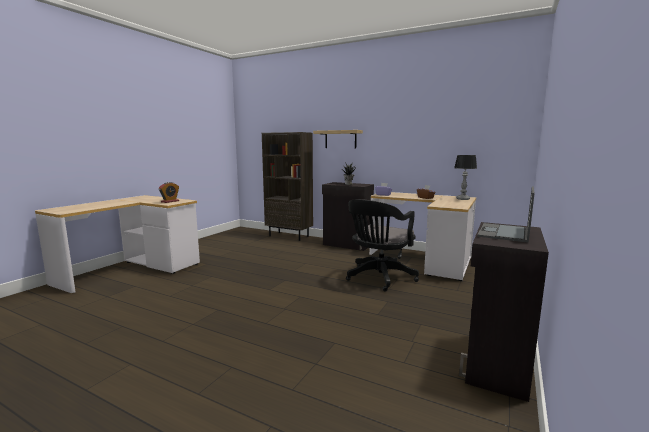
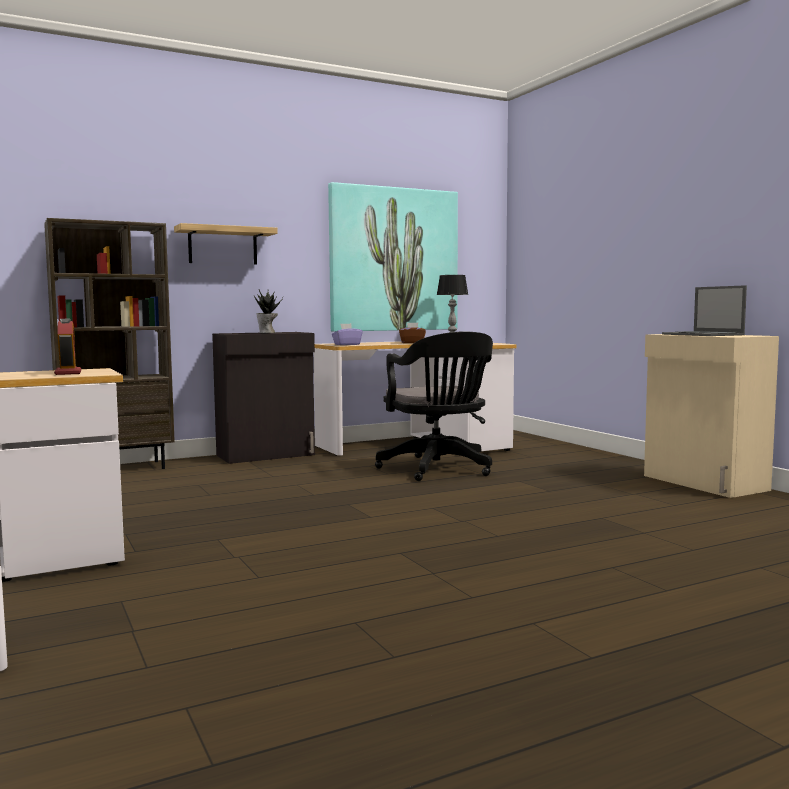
camera: 55 degrees left, 5 degrees down
(438, 144) = (393, 260): none -> picture
(495, 363) = (704, 483): black cabinet -> beige cabinet

